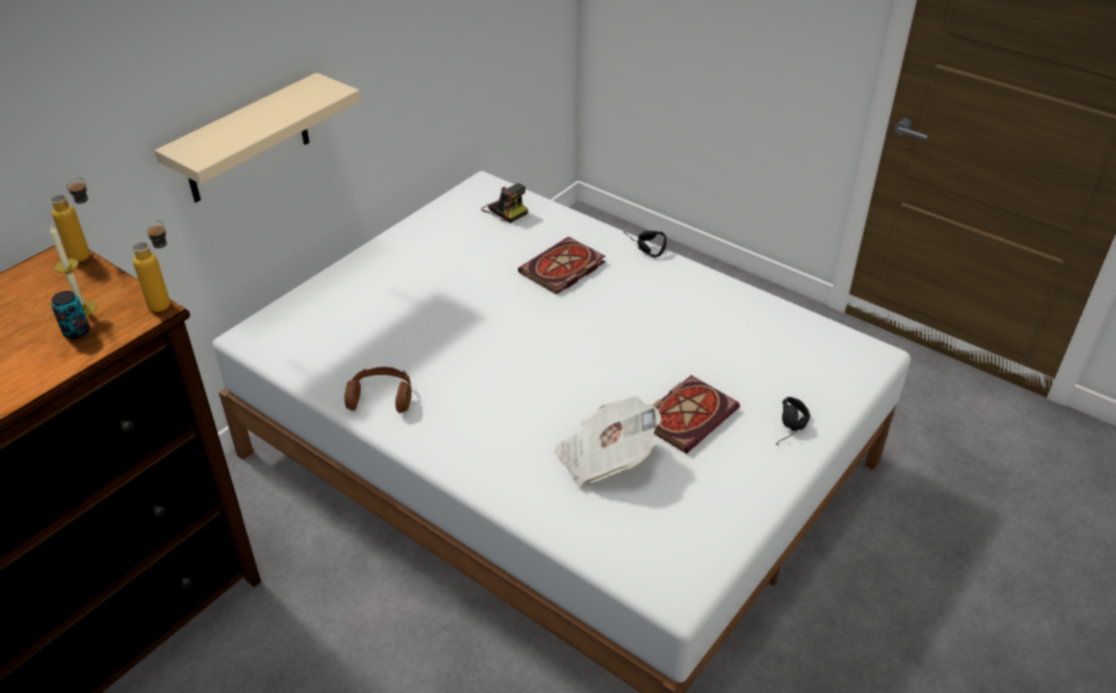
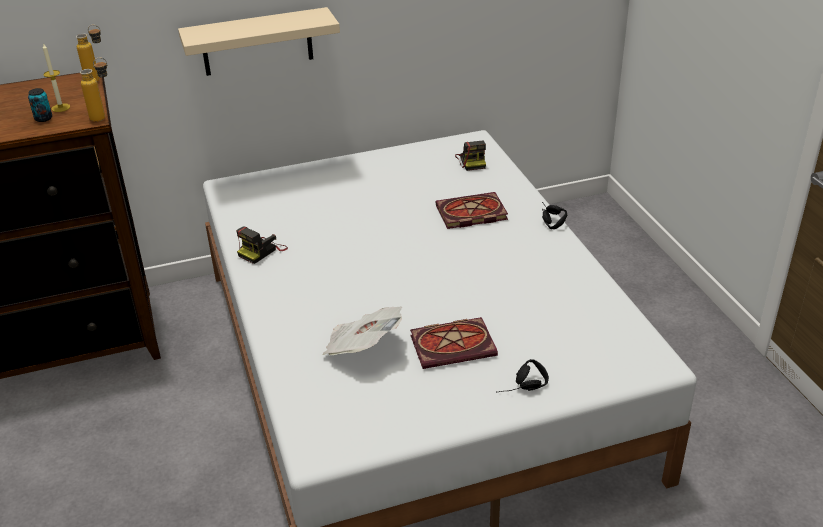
camera: 35 degrees right, 5 degrees down
(381, 397) = (262, 251): brown headphones -> camera

